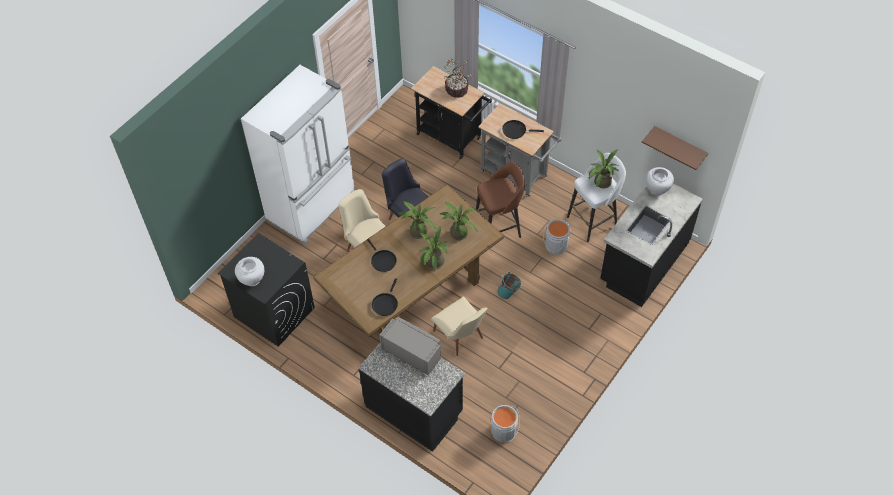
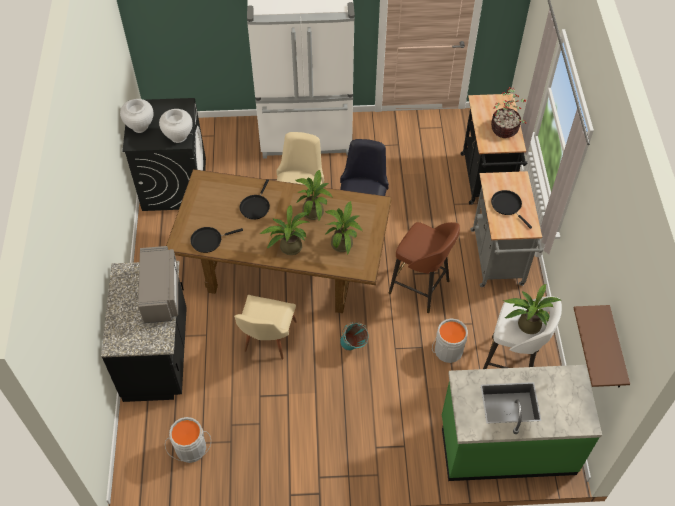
camera: 50 degrees right, 0 degrees up
(643, 262) = (507, 445): black counter -> green counter
(657, 190) = (565, 380): white vase -> white vase (178, 136)

